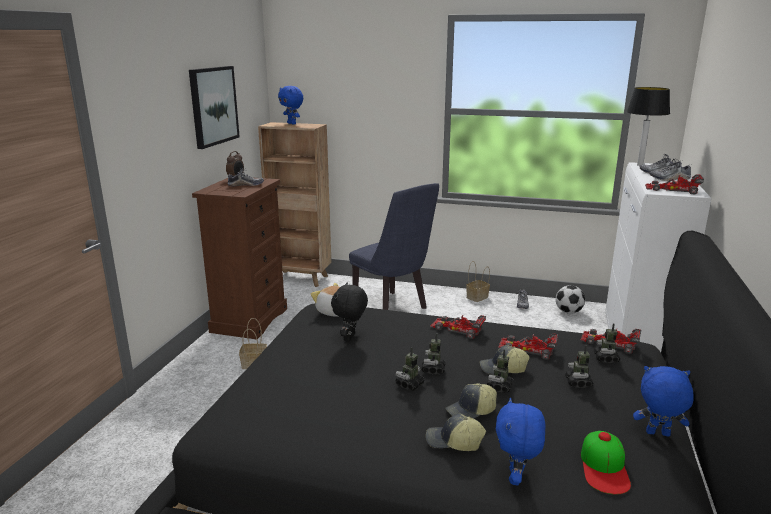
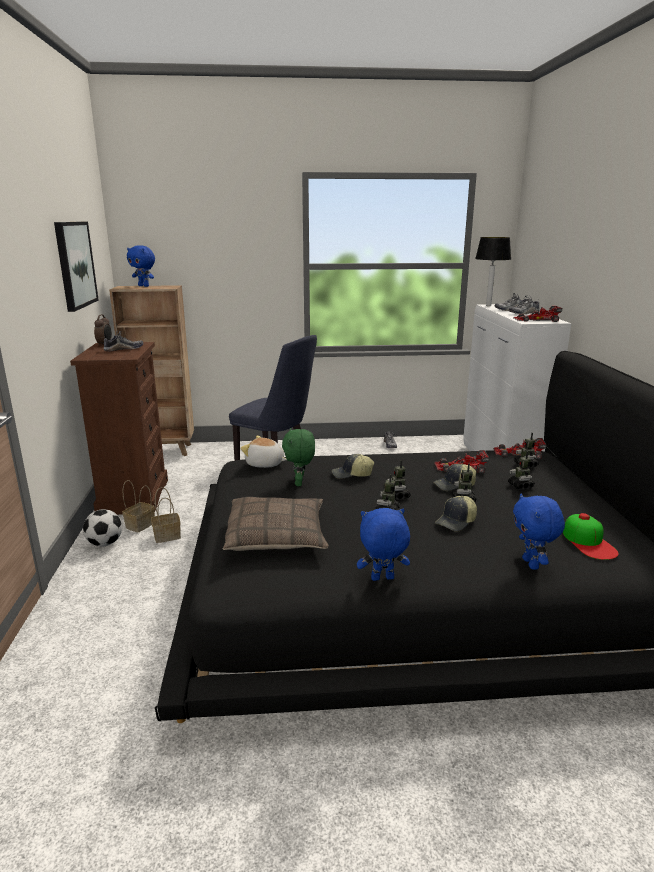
camera: 20 degrees left, 0 degrees up
(288, 389) = (277, 535): none -> pillow
(350, 338) = (300, 483): black plush toy -> green plush toy
(453, 442) = (462, 548): cap -> cap (352, 475)
(457, 329) = (390, 461): toy car -> none
(477, 297) = (347, 445): basket -> basket (140, 525)
(568, 312) = (431, 445): football -> football (105, 543)
(657, 434) = (604, 512): blue plush toy -> blue plush toy (382, 579)

